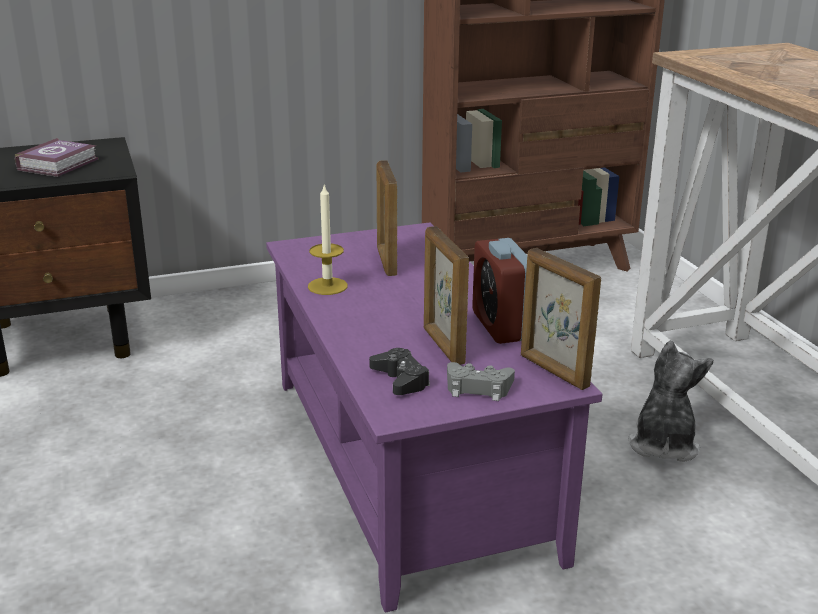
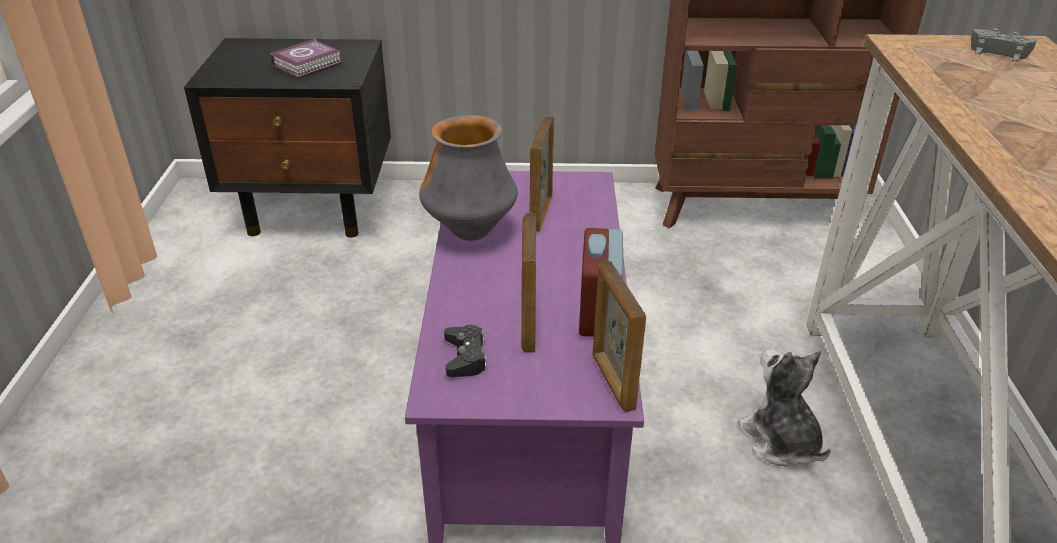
camera: 20 degrees right, 10 degrees up
(327, 286) = (470, 232): candle -> vase
(478, 387) = (529, 384): grey game controller -> grey game controller (998, 51)
(663, 444) = (780, 441): plush toy -> plush toy turned 60 degrees counterclockwise

